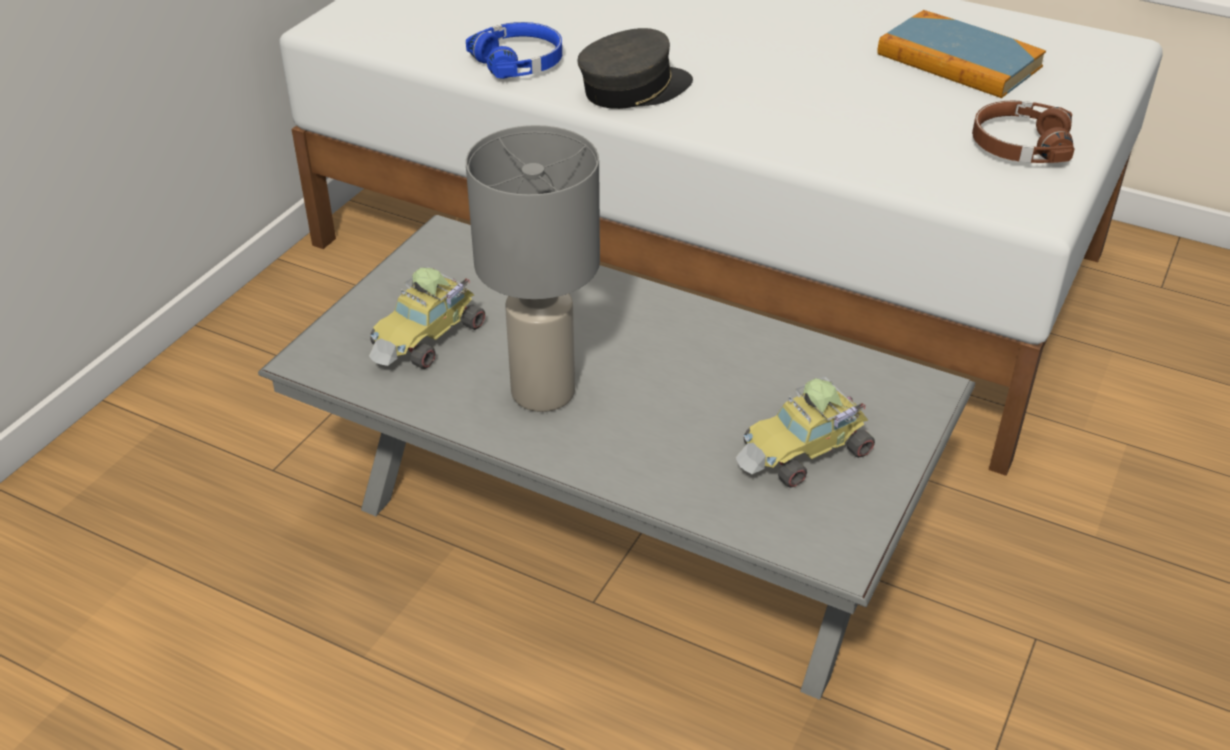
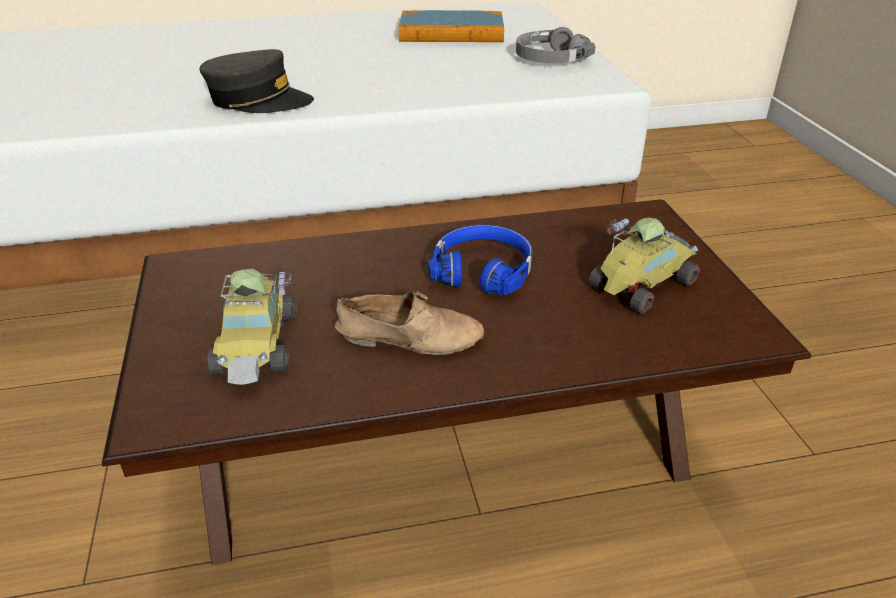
camera: 40 degrees left, 5 degrees down
(519, 62) = (136, 111): blue headphones -> blue headphones (483, 270)
(543, 391) = (410, 336): grey table lamp -> beige shoe
(616, 541) = (448, 459): grey coffee table -> brown coffee table
(634, 89) = (258, 100): grey cap -> grey cap turned 75 degrees clockwise
(806, 452) = (642, 282): toy car -> toy car turned 150 degrees counterclockwise
(1019, 145) = (550, 58): brown headphones -> grey headphones

